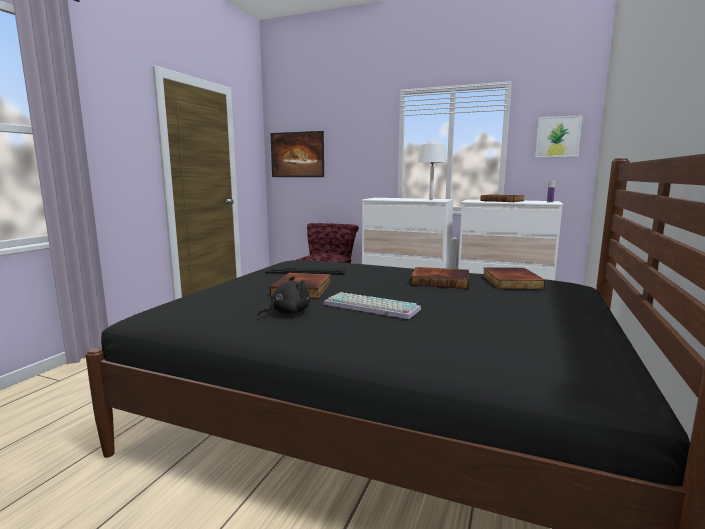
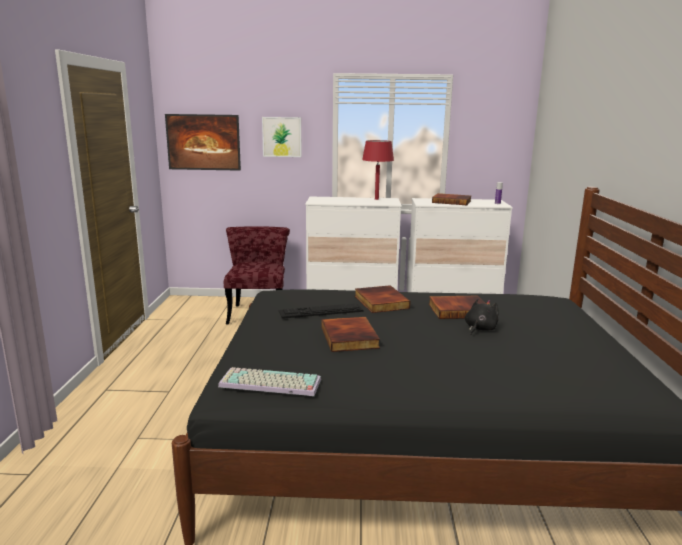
camera: 20 degrees left, 5 degrees up
(287, 313) = (373, 370): black plush toy -> black plush toy (479, 329)
(369, 307) = (436, 353): keyboard -> keyboard (268, 384)
(431, 199) = (376, 199): white table lamp -> red table lamp
(510, 282) = (513, 304): book -> book (380, 302)
(558, 137) = (497, 134): picture -> picture (282, 137)

